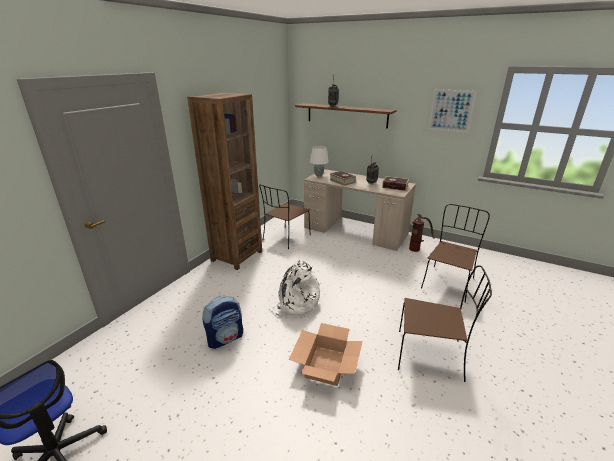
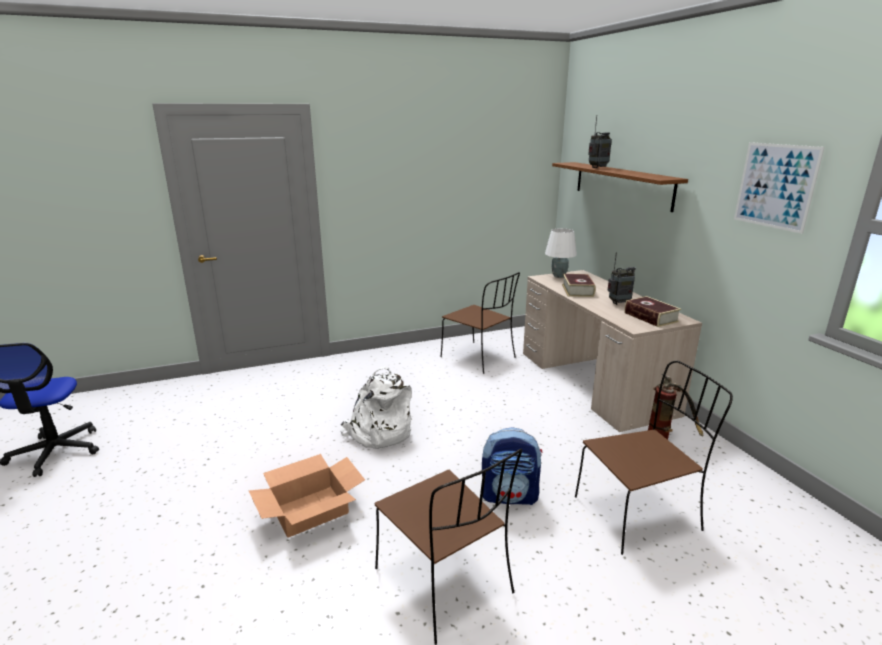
camera: 40 degrees right, 5 degrees down
(225, 338) = (267, 431): backpack -> backpack (510, 496)
(236, 256) = (395, 357): brown bookcase -> none
(286, 238) = (479, 358): brown chair -> brown chair turned 120 degrees counterclockwise

